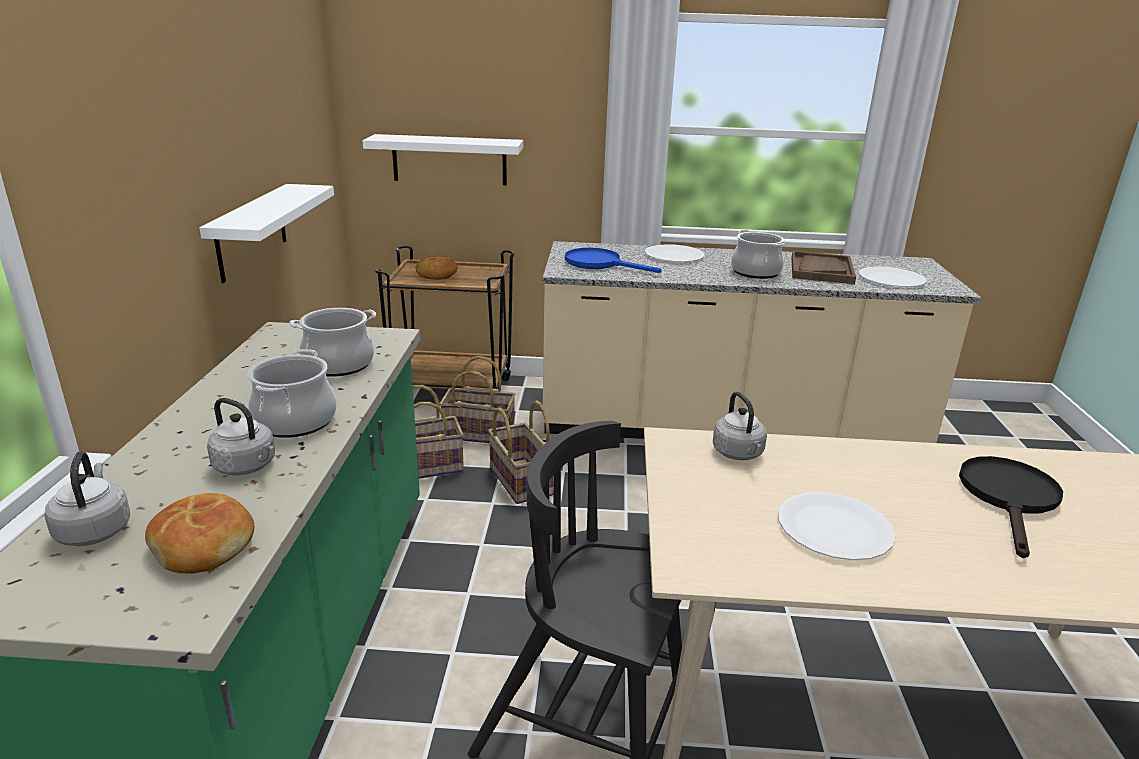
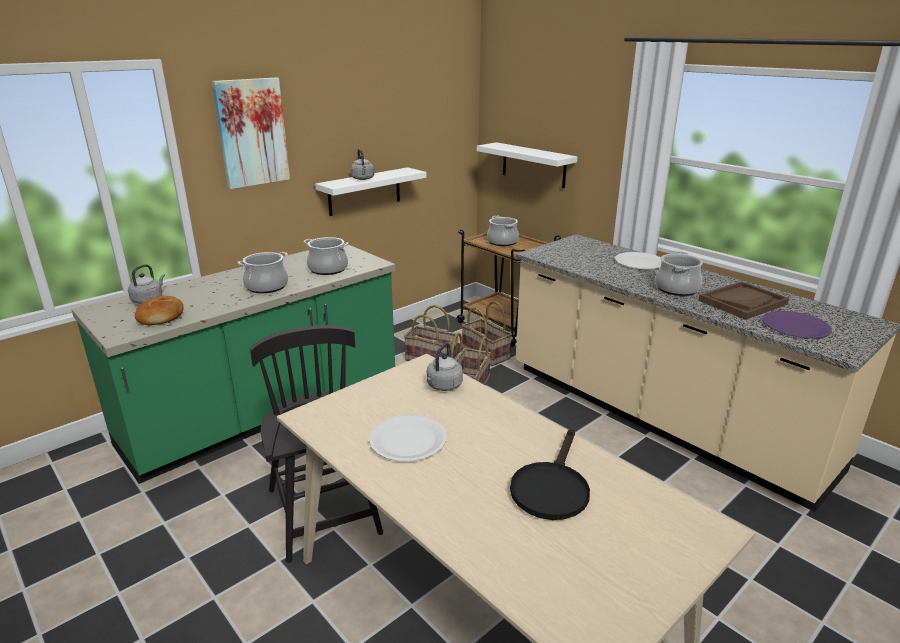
camera: 45 degrees right, 0 degrees up
(109, 137) = (252, 133): none -> picture
(247, 466) = (220, 297): grey kettle -> grey kettle (363, 179)
(436, 275) = (502, 242): bread -> cooking pot
(600, 264) = (571, 255): blue frying pan -> none
(891, 279) = (795, 327): white plate -> purple plate
(1009, 498) = (551, 487): black frying pan -> black frying pan turned 135 degrees clockwise

